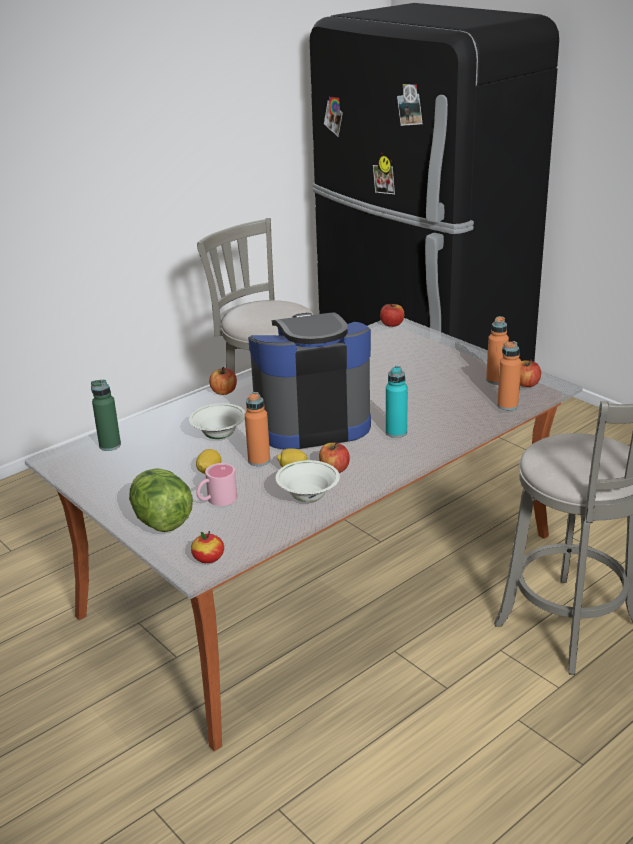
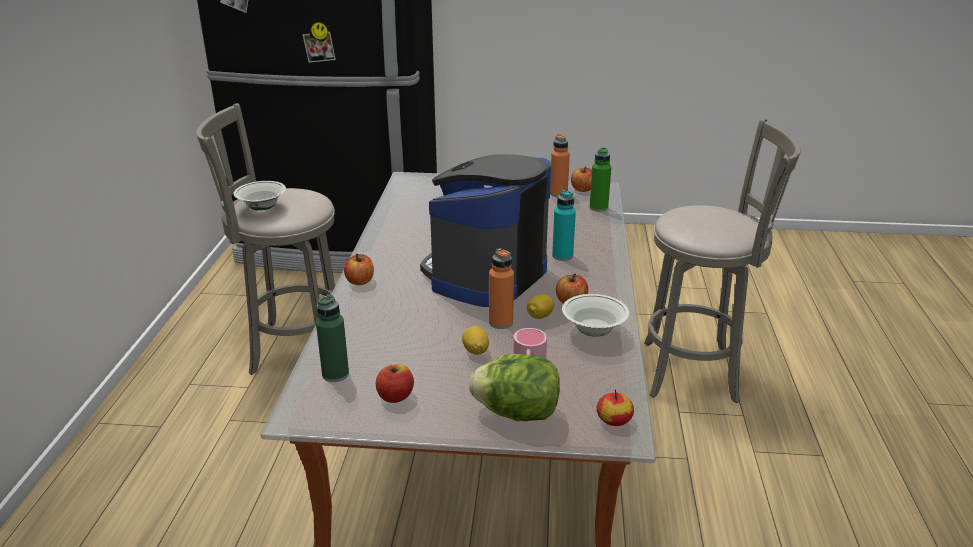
camera: 45 degrees left, 0 degrees up
(219, 436) = (427, 318): white bowl -> white bowl (262, 208)
(392, 324) = (406, 179): apple -> apple (395, 396)
(507, 405) = (598, 208): orange bottle -> green bottle

